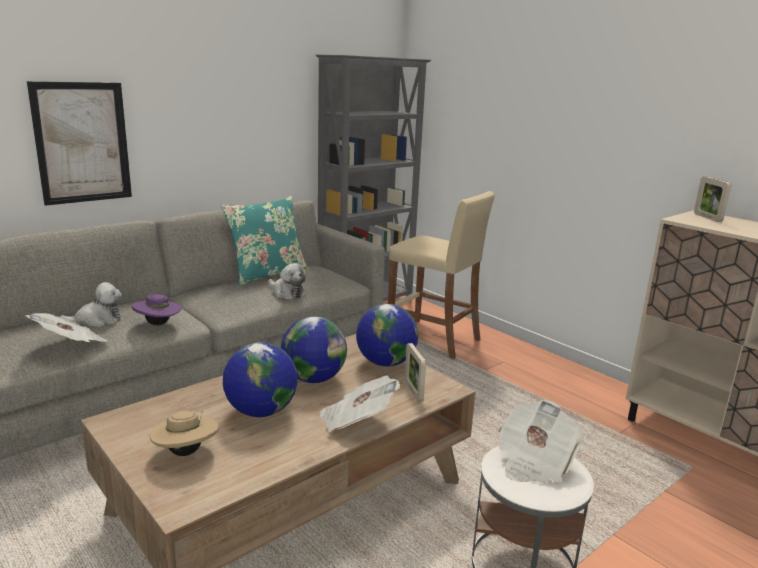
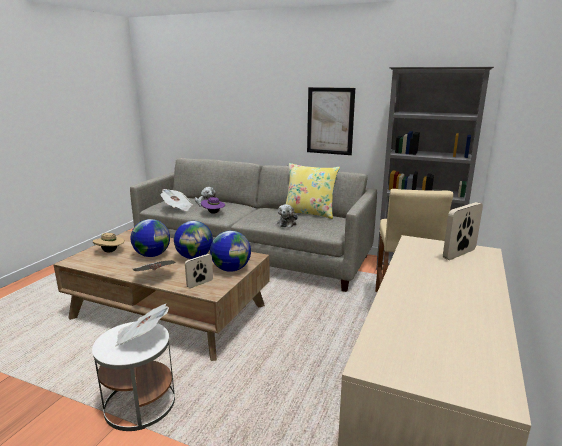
camera: 65 degrees right, 0 degrees up
(82, 143) = (246, 120): picture -> picture (330, 121)
(267, 274) = (309, 213): turquoise pillow -> yellow pillow

